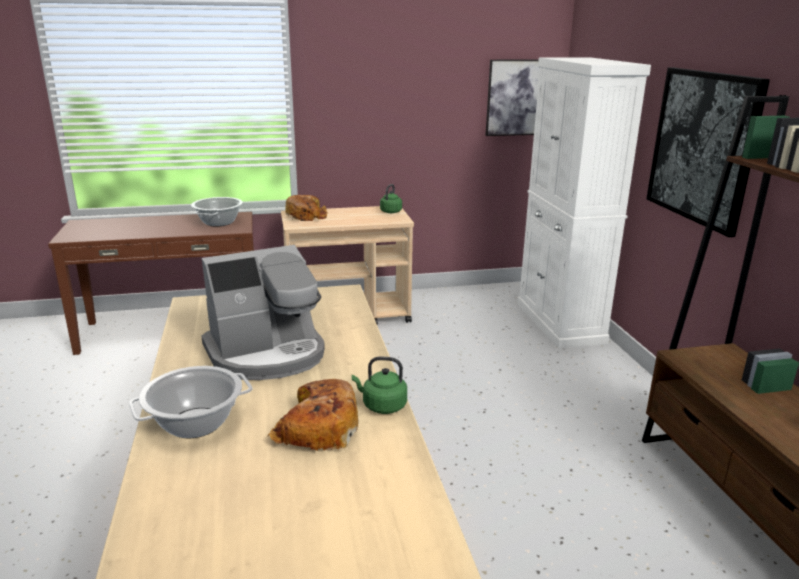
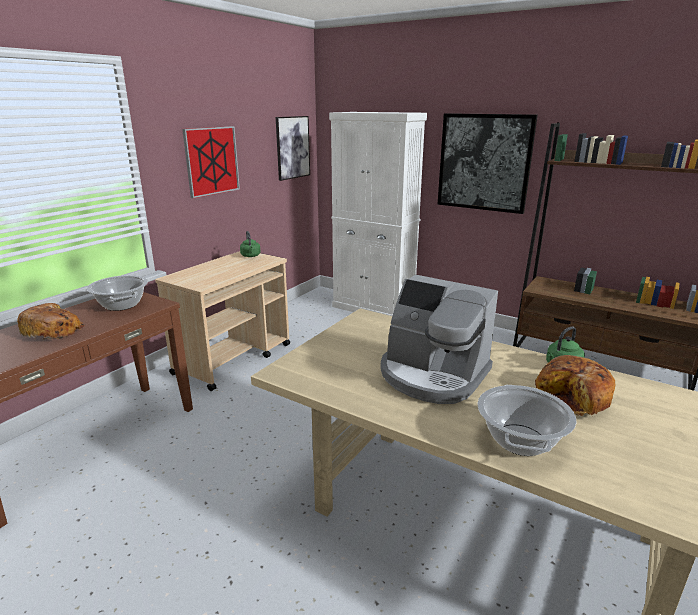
camera: 45 degrees left, 0 degrees up
(267, 354) = (432, 375): coffee machine -> coffee machine turned 105 degrees clockwise
(306, 216) = (191, 276): bread -> bread (53, 330)
(384, 104) = (212, 161): none -> picture

